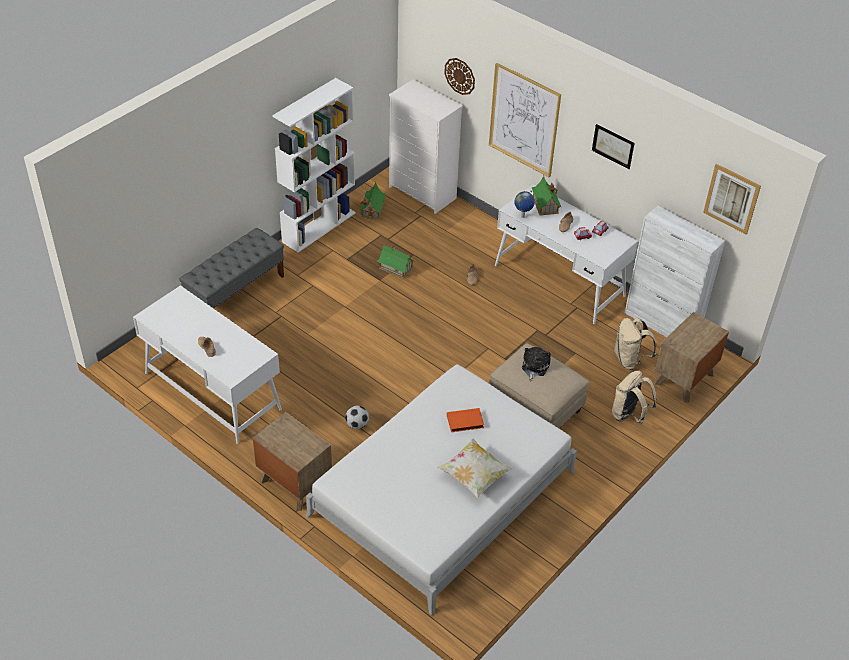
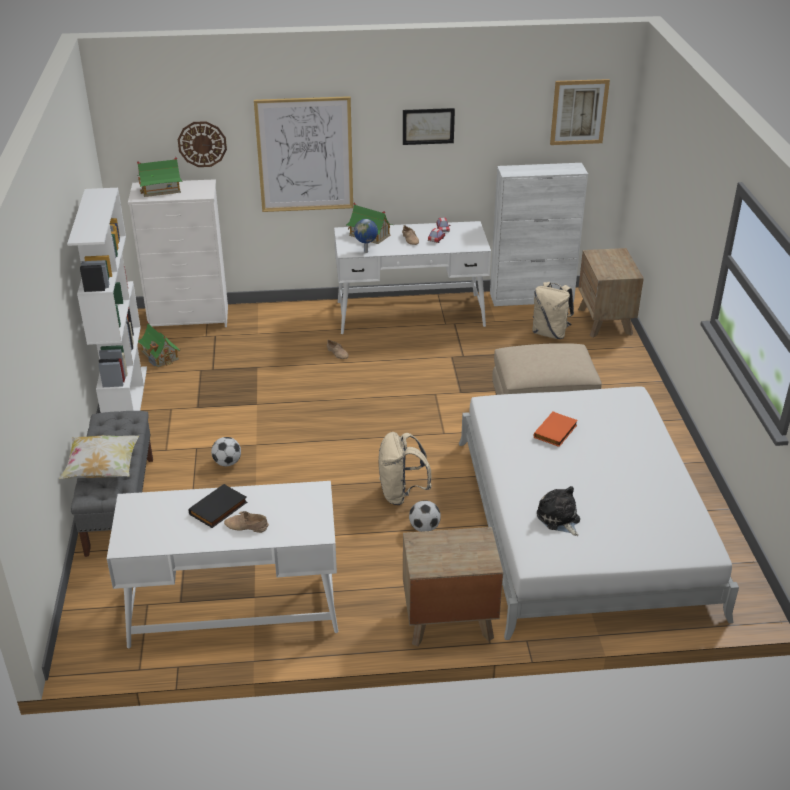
camera: 45 degrees left, 10 degrees down
(208, 328) = (219, 509): none -> black book
(315, 306) = (227, 463): none -> football
(395, 268) = (256, 386): toy house -> toy house (160, 189)
(474, 476) = (633, 464): pillow -> pillow (102, 470)
(534, 367) = (537, 357): plush toy -> plush toy (559, 519)
(629, 415) = (612, 368): beige backpack -> beige backpack (401, 494)

